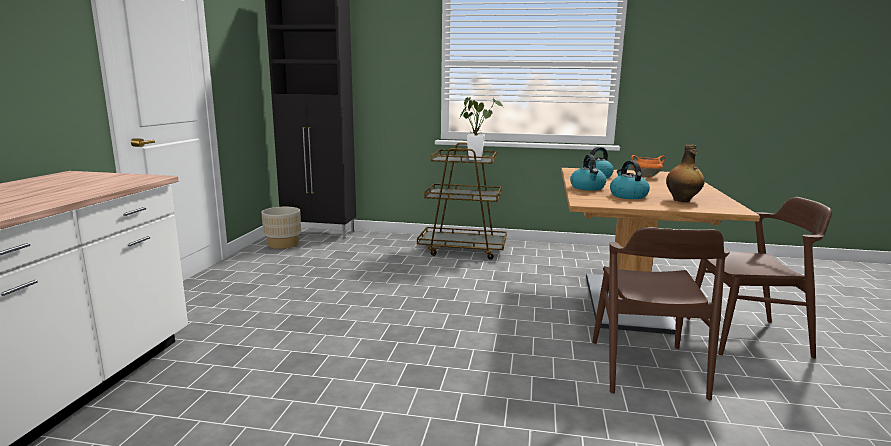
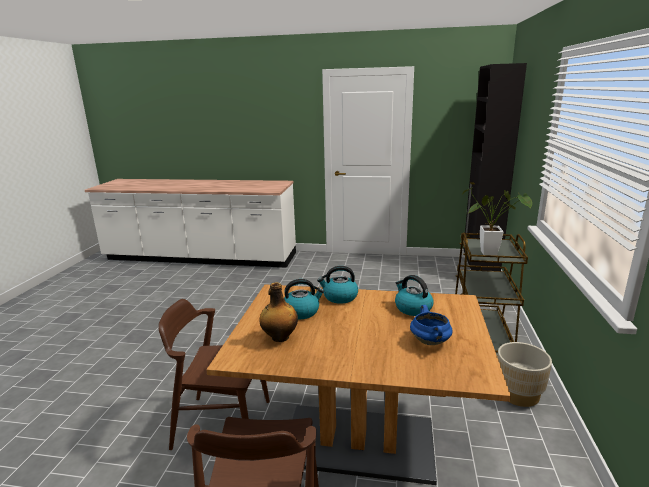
camera: 90 degrees right, 5 degrees up
(283, 244) = (441, 265): beige planter -> beige planter (518, 394)
(646, 177) = (430, 342): orange cooking pot -> blue cooking pot

